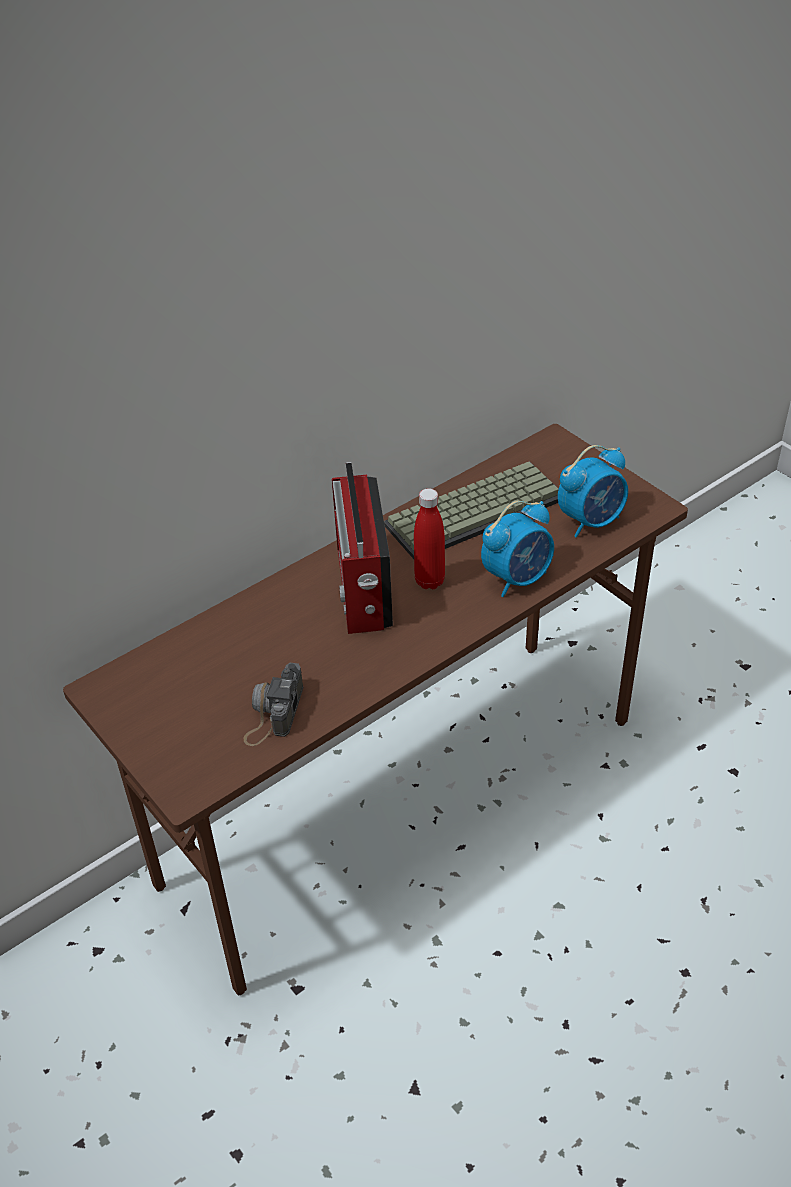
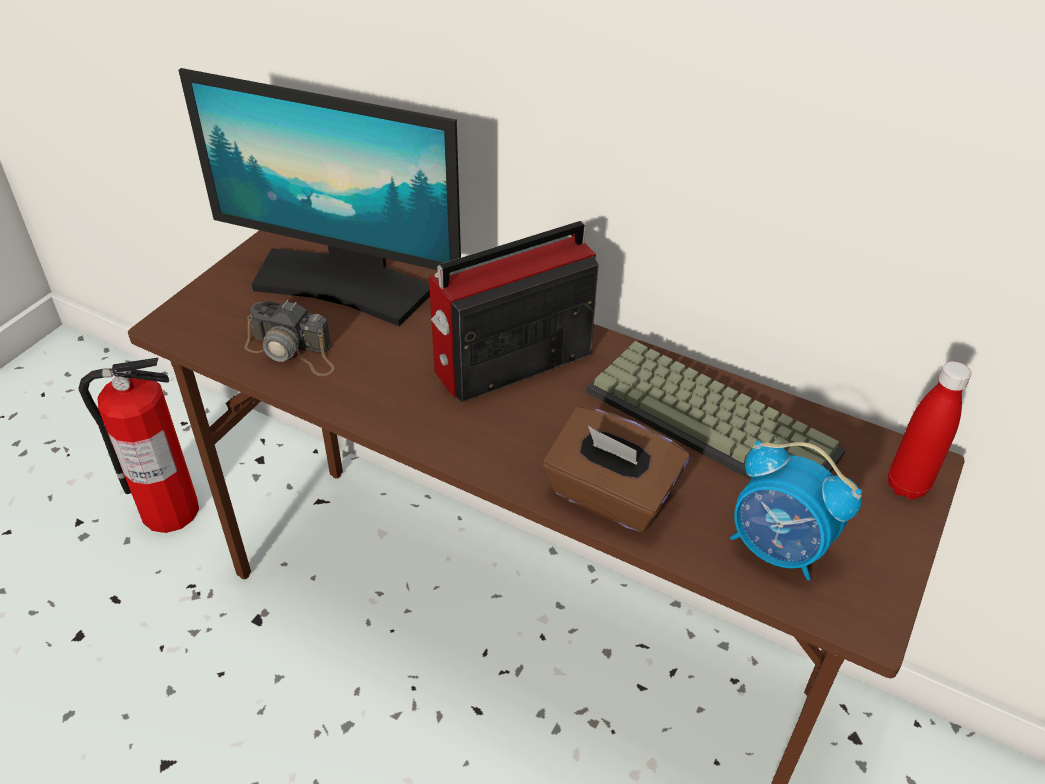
camera: 65 degrees right, 0 degrees up
(117, 1048) = (168, 510): none -> fire extinguisher
(203, 665) = (343, 284): none -> monitor
(274, 713) = (293, 351): camera -> camera turned 150 degrees counterclockwise
(429, 581) = (557, 414): red bottle -> red bottle (906, 486)
(517, 578) = (610, 496): alarm clock -> brown tissue box

